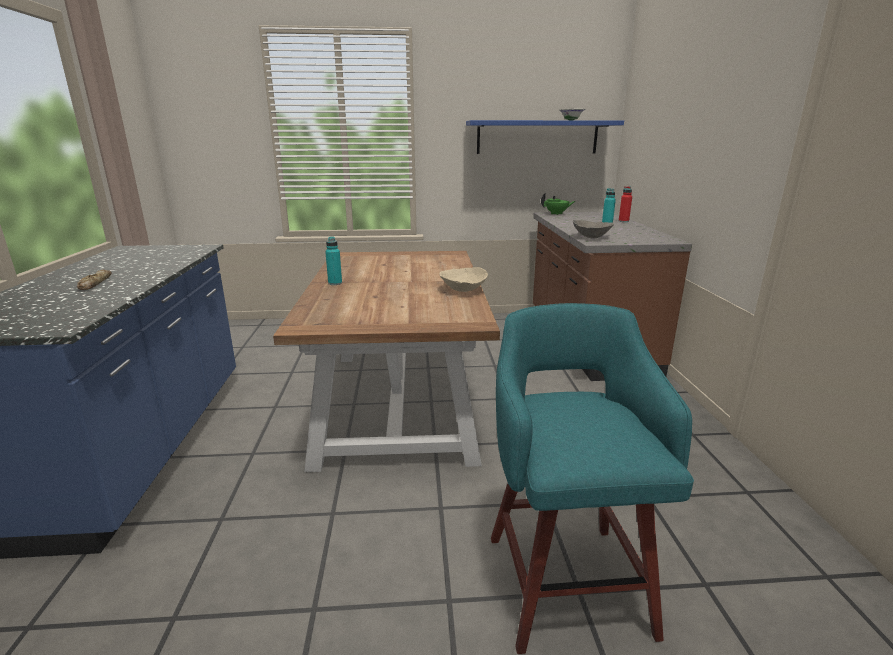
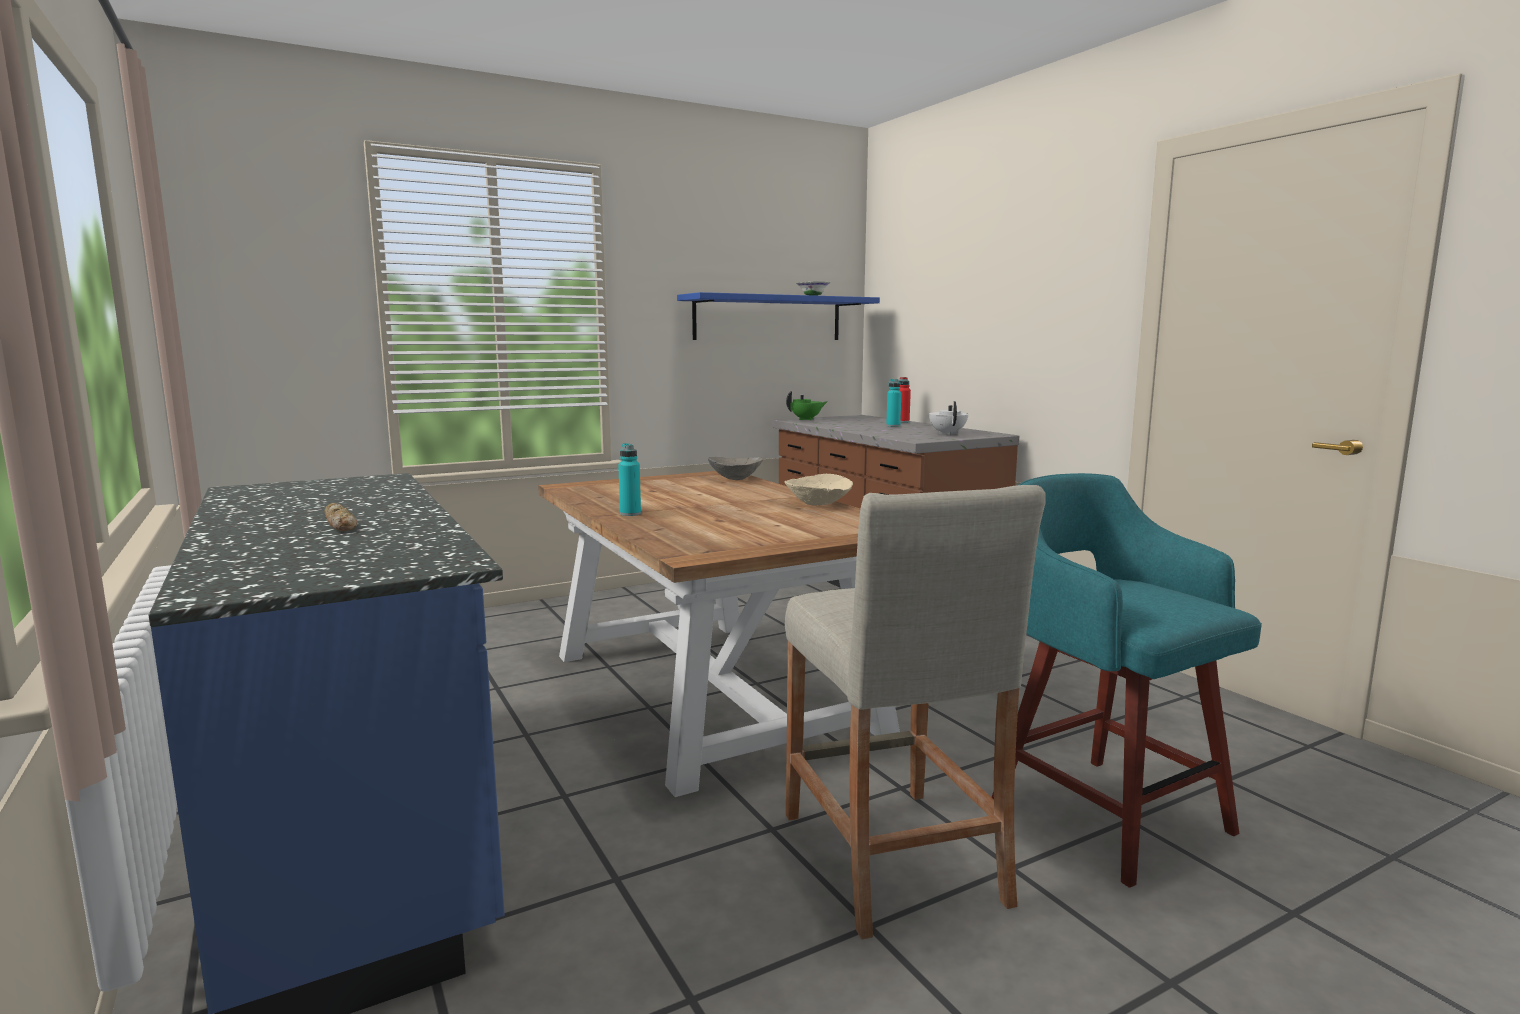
camera: 25 degrees left, 10 degrees down
(380, 561) = (891, 857): none -> beige stool
(591, 237) = (903, 436): grey bowl -> grey bowl (734, 479)
(632, 237) = (947, 434): none -> white teapot

